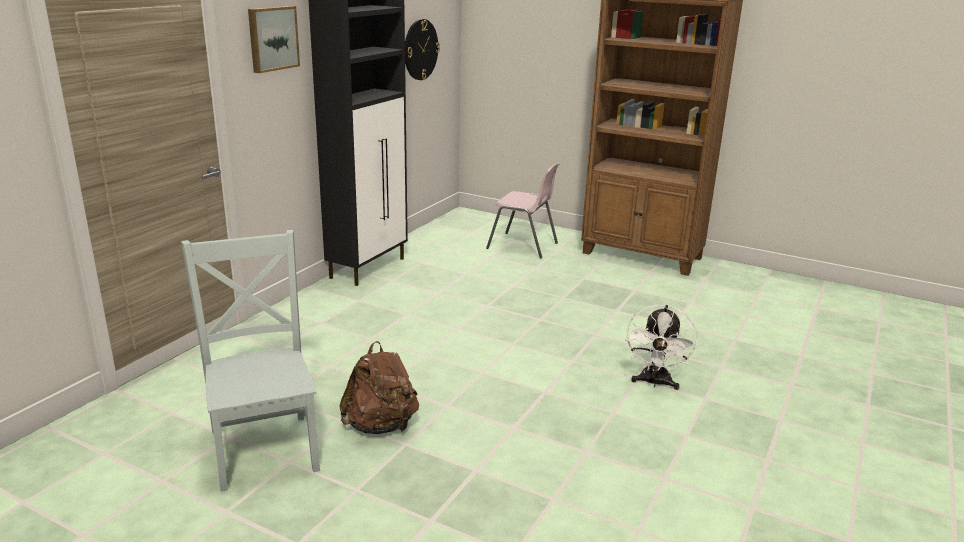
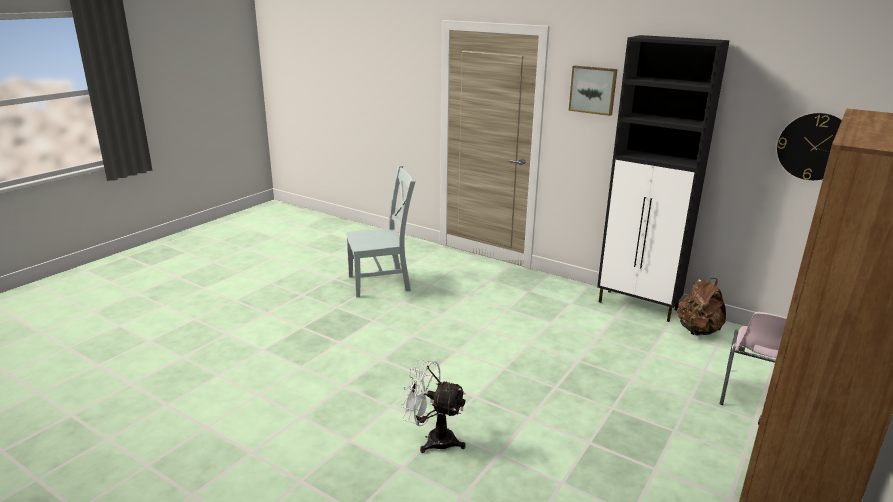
camera: 95 degrees right, 0 degrees up
(381, 426) = (394, 313): brown backpack -> brown backpack (698, 331)

